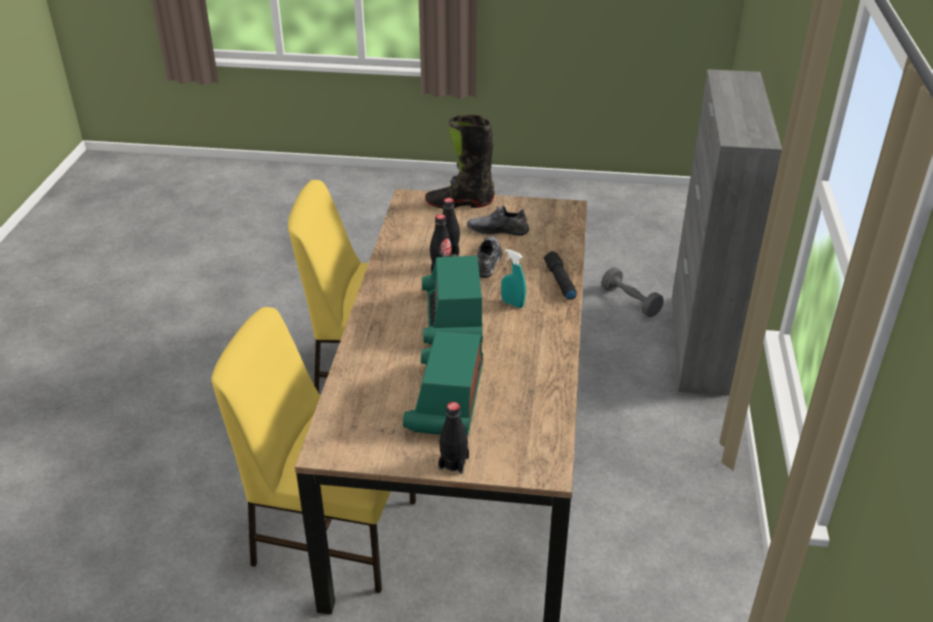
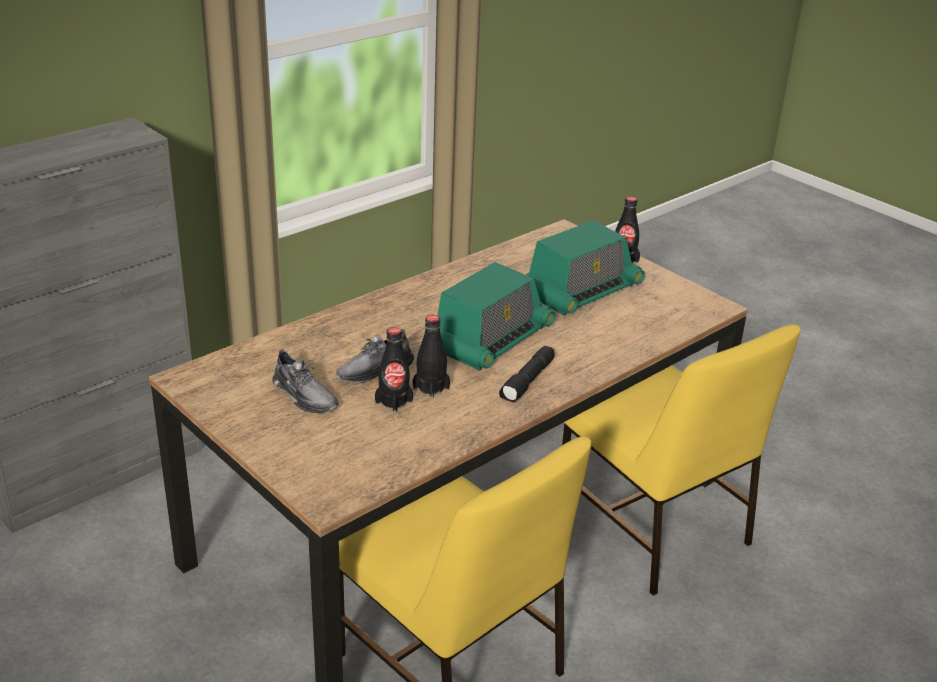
camera: 140 degrees left, 5 degrees down
(459, 203) = (282, 454): black boot -> none
(512, 303) = (419, 324): turquoise spray bottle -> none
(559, 281) = (344, 319): black flashlight -> black flashlight (528, 382)
(630, 301) = (55, 558): grey dumbbell -> none

